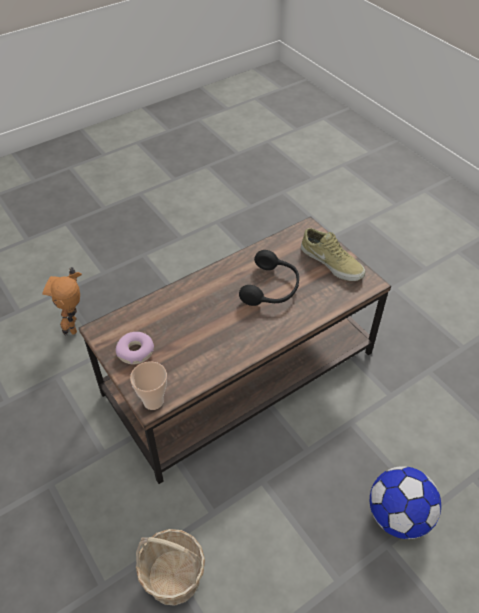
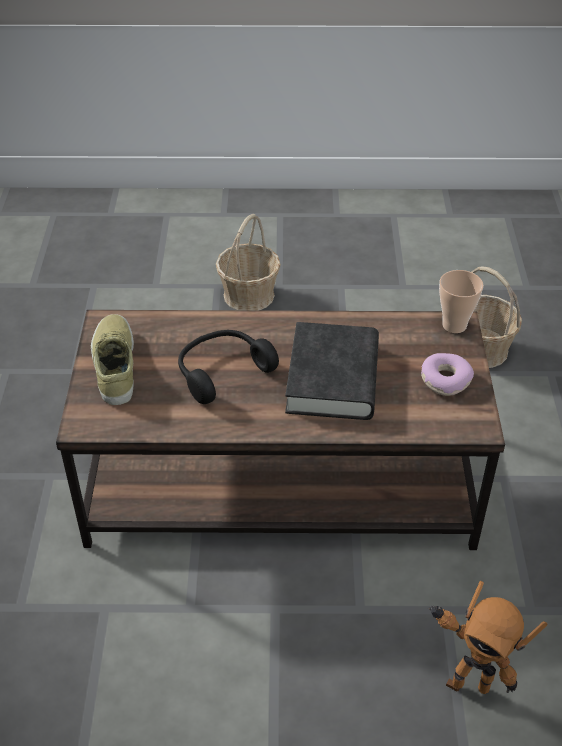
camera: 145 degrees left, 5 degrees down
(77, 326) = (467, 681): toy robot -> toy robot turned 75 degrees clockwise
(205, 316) = (333, 379): none -> black book
(398, 516) = (249, 295): football -> basket

